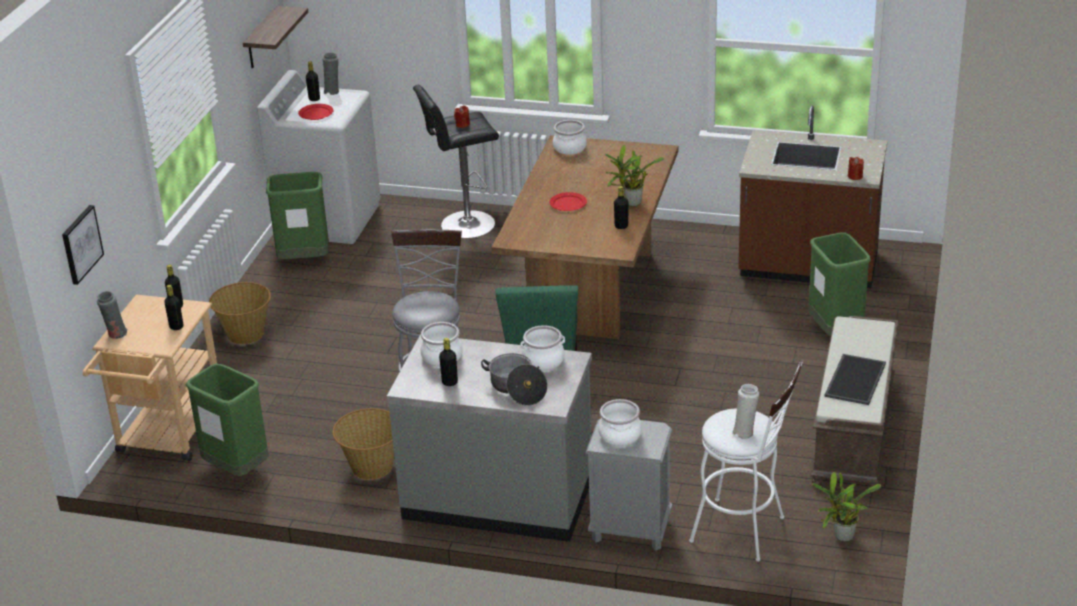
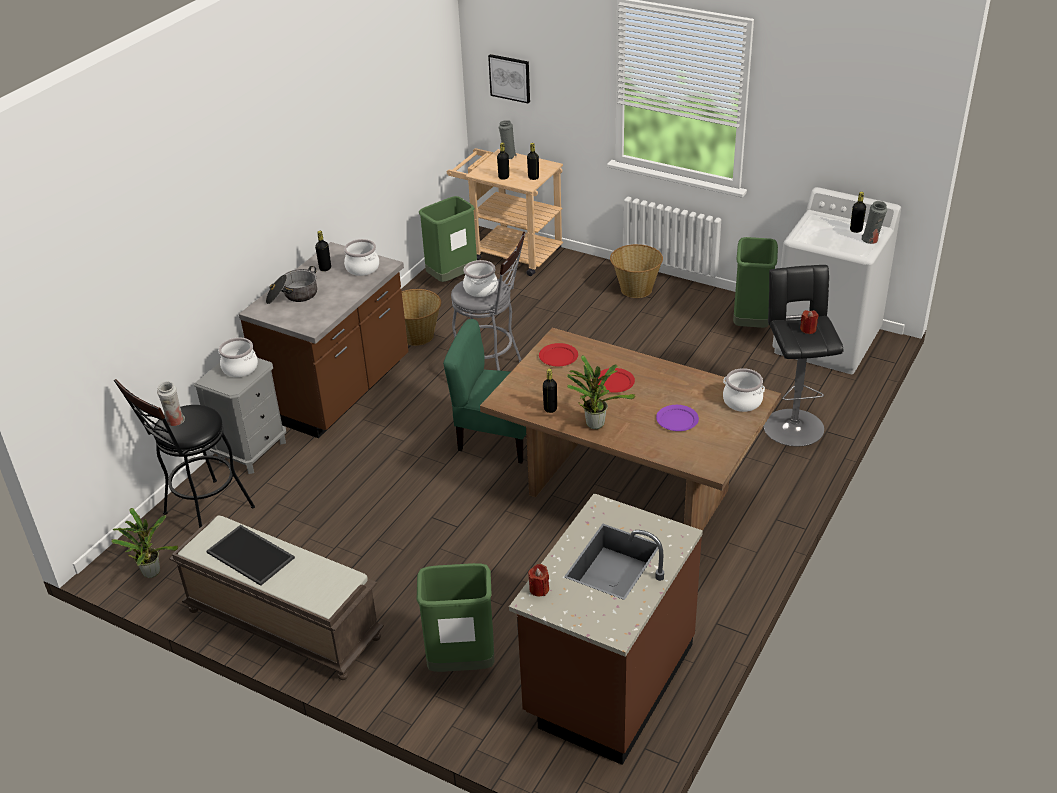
camera: 105 degrees right, 5 degrees up
(261, 39) = (864, 144): shelf -> none
(316, 113) = (820, 229): red plate -> red plate (558, 357)
(498, 497) = (339, 391): grey counter -> brown counter
(543, 360) = (321, 313): cooking pot -> cooking pot (481, 289)
(608, 170) = (677, 420): none -> purple plate
(745, 531) = (203, 514): white stool -> black stool

